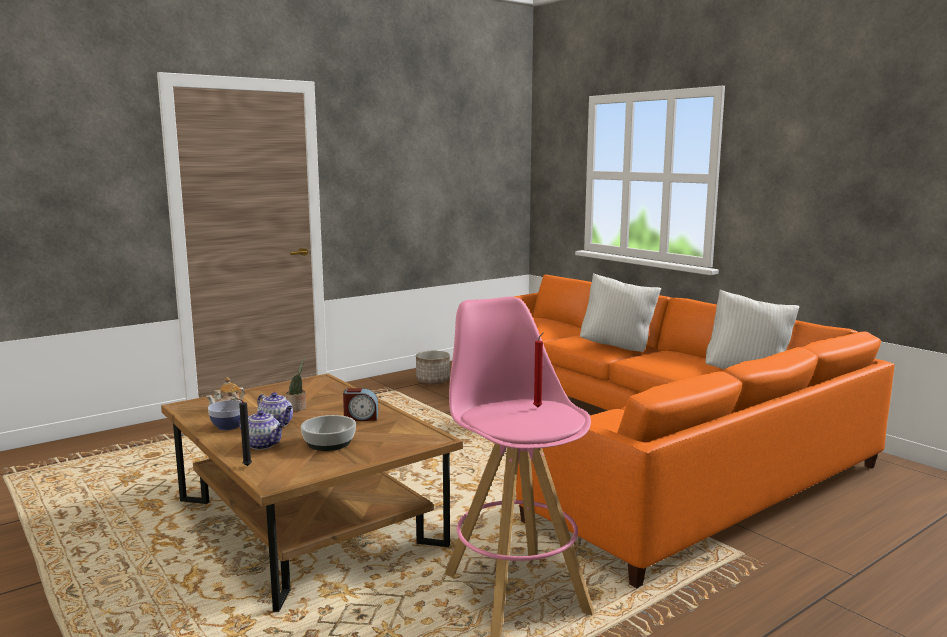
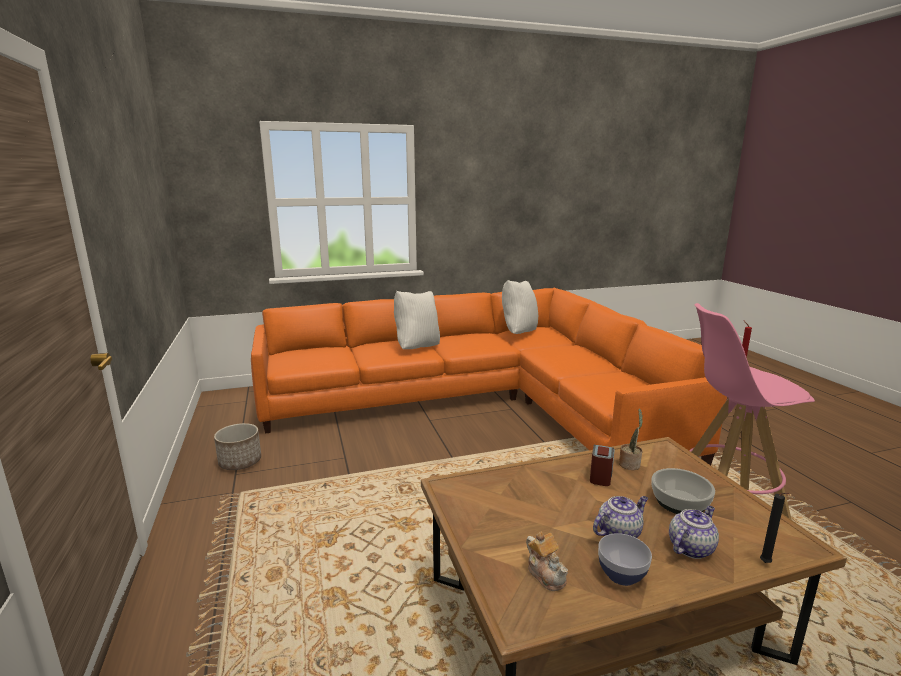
camera: 70 degrees left, 5 degrees up
(298, 408) = (558, 513): potted plant -> potted plant (630, 464)

